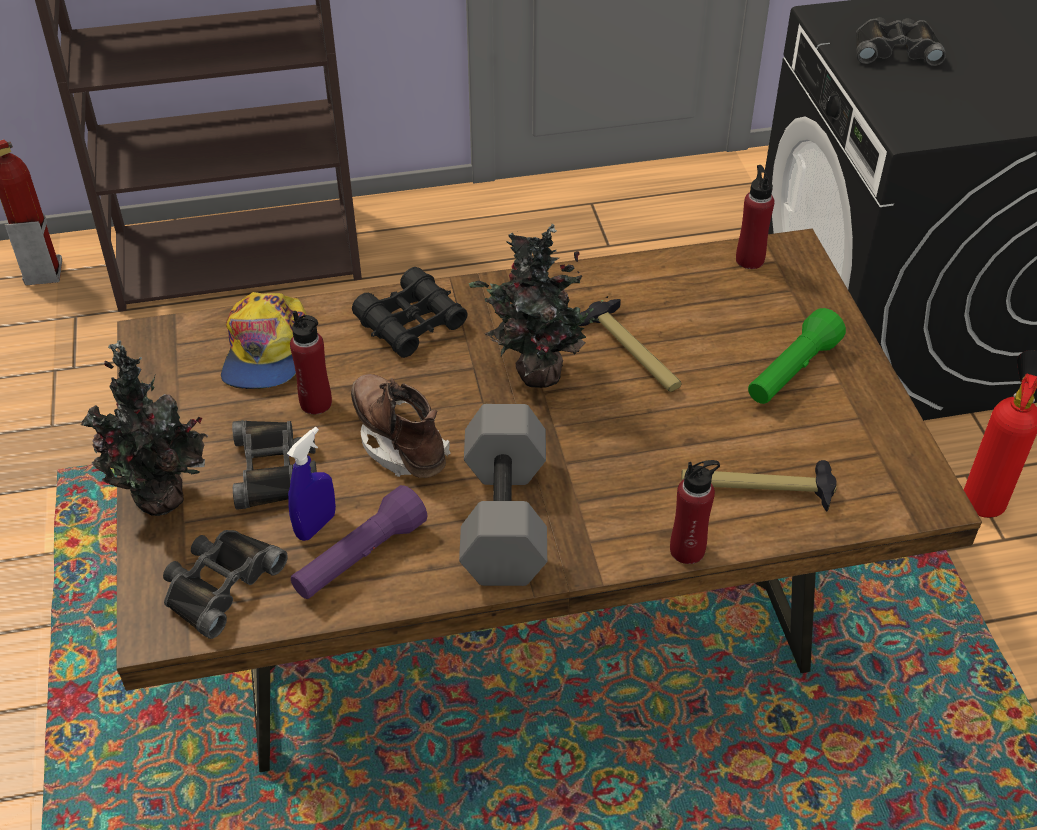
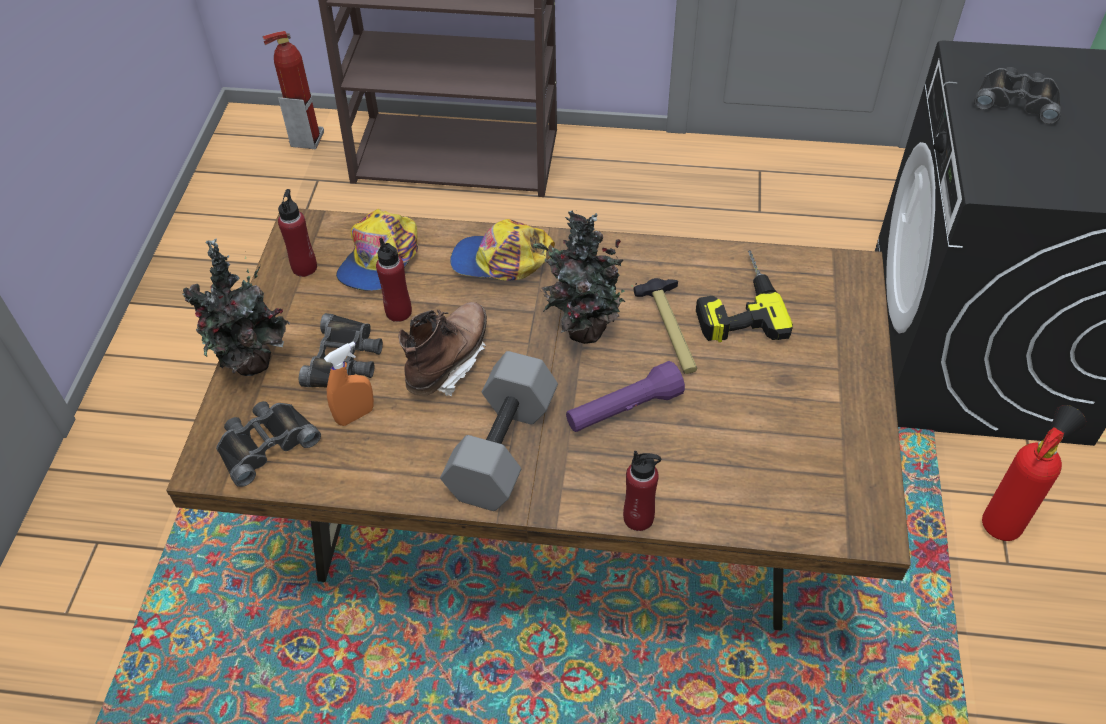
camera: 20 degrees right, 5 degrees up
(316, 526) = (355, 415): blue spray bottle -> orange spray bottle
(359, 558) = (376, 451): purple flashlight -> purple flashlight (623, 410)
(399, 442) = (448, 362): brown boot -> brown boot turned 45 degrees clockwise
(411, 323) = (501, 261): black binoculars -> cap
(687, 310) = (735, 303): none -> power drill
(749, 260) = (811, 269): red bottle -> red bottle (304, 267)
(756, 489) = (722, 480): hammer -> none
(791, 372) = (801, 381): green flashlight -> none

